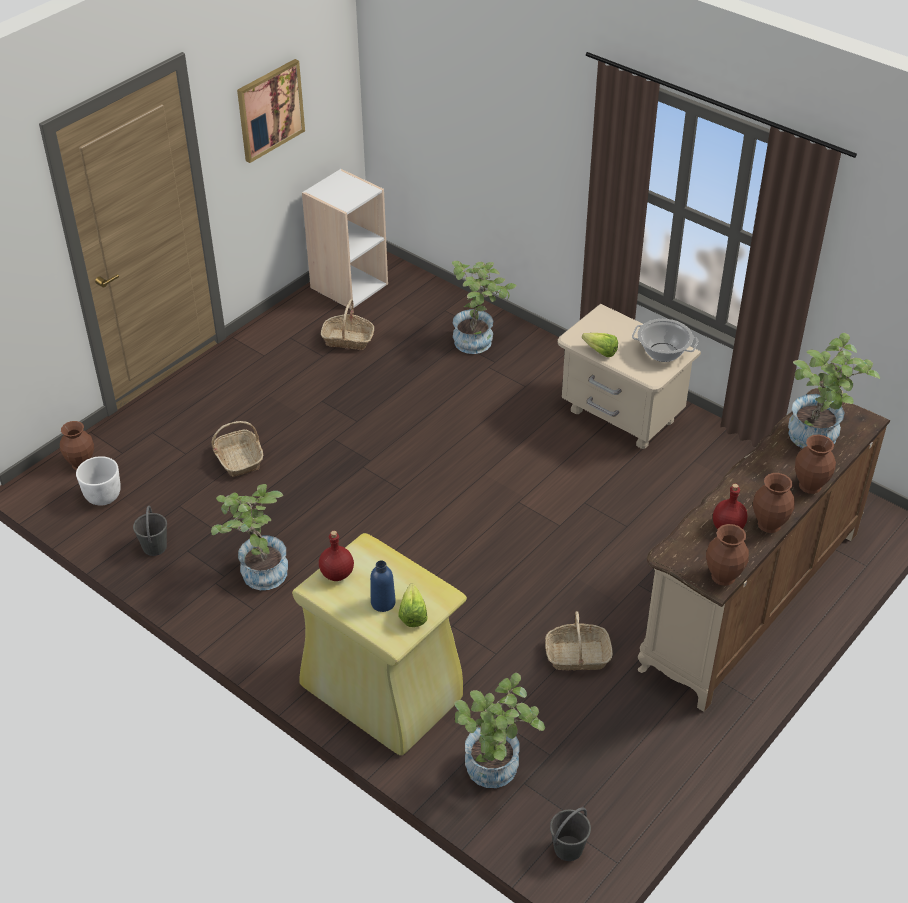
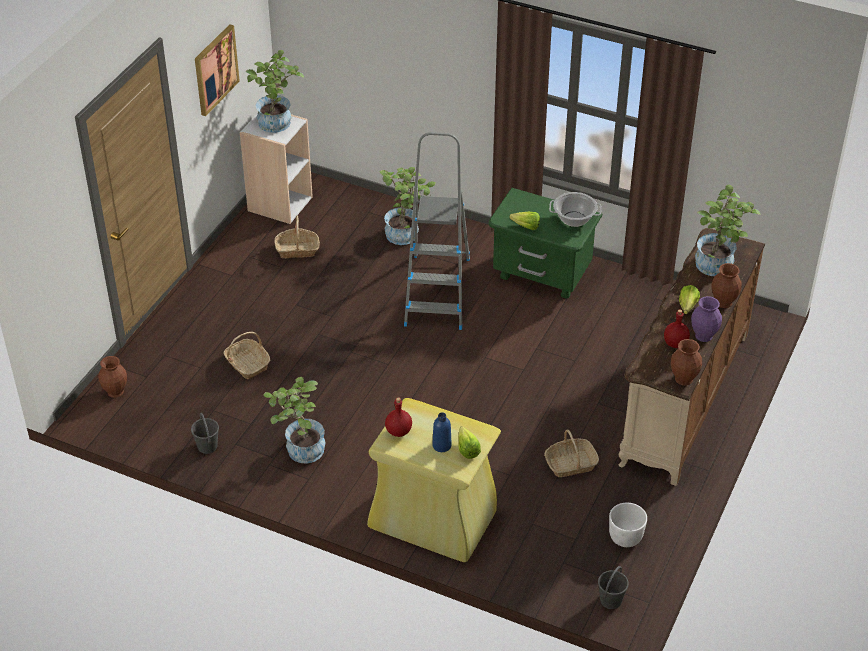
camera: 15 degrees left, 0 degrees up
(103, 497) = (146, 415): white planter -> white planter (625, 538)
(490, 414) = (437, 292): none -> grey step ladder
(494, 773) = (539, 560): potted plant -> potted plant (277, 125)
(619, 418) = (541, 277): beige nightstand -> green nightstand
(757, 485) = (686, 308): none -> lettuce
(770, 524) = (704, 336): brown vase -> purple vase

